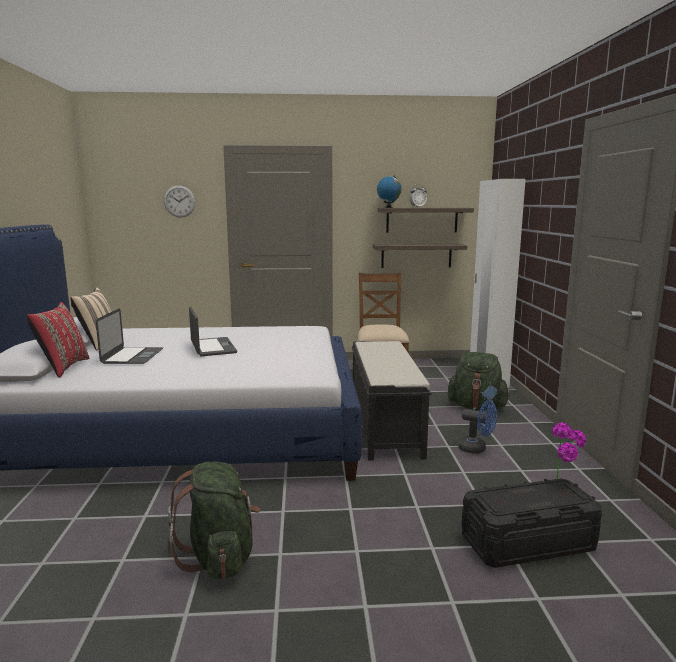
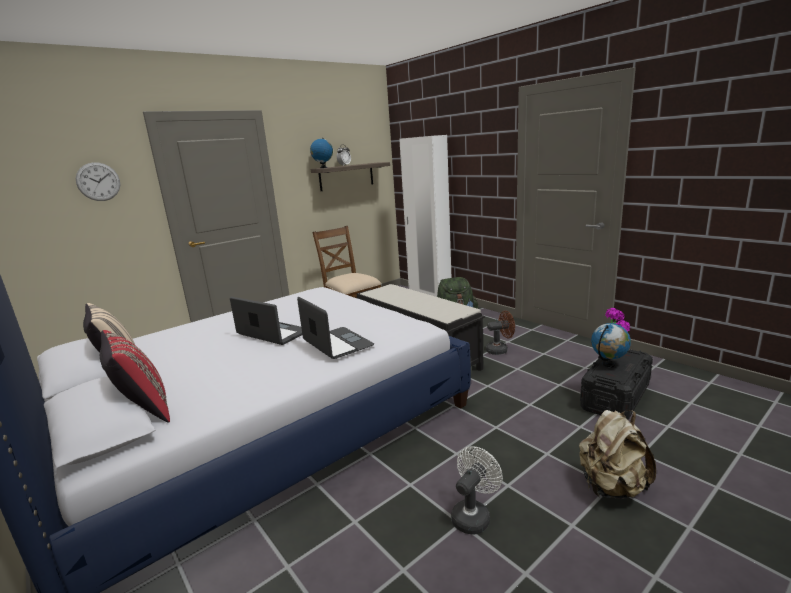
camera: 35 degrees left, 5 degrees up
(132, 356) = (203, 368): laptop -> laptop (337, 343)
(219, 557) = (473, 515): green backpack -> white fan
(365, 607) = (611, 487): none -> beige backpack
(416, 255) = (346, 209): shelf -> none
(476, 449) = (500, 350): blue fan -> brown fan
(517, 492) = (608, 365): none -> globe

